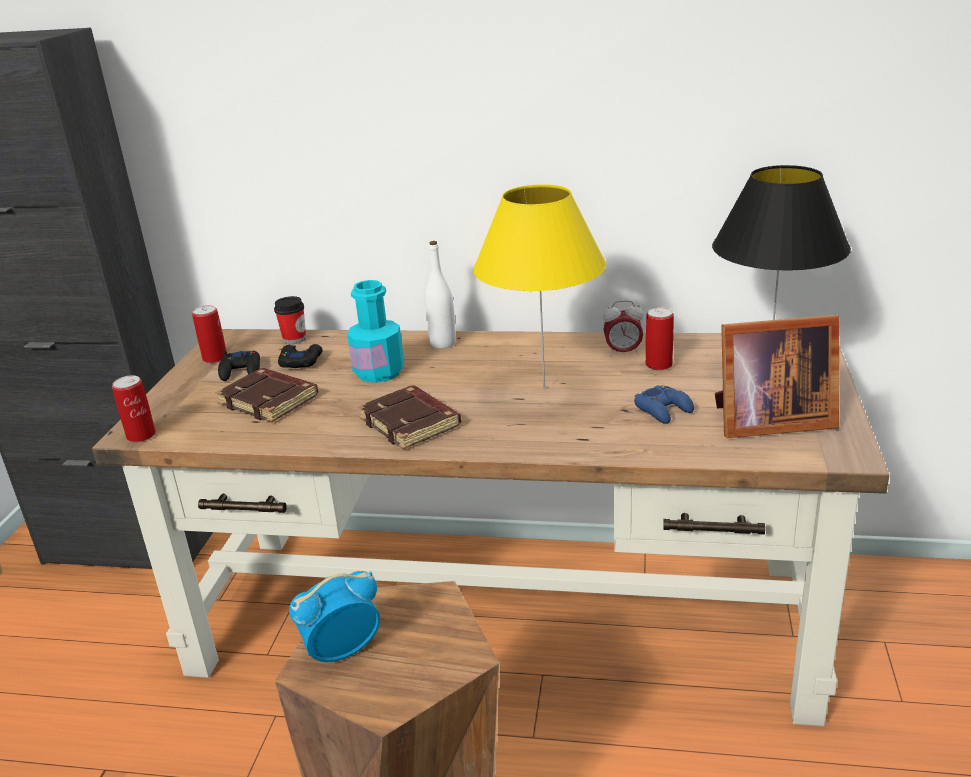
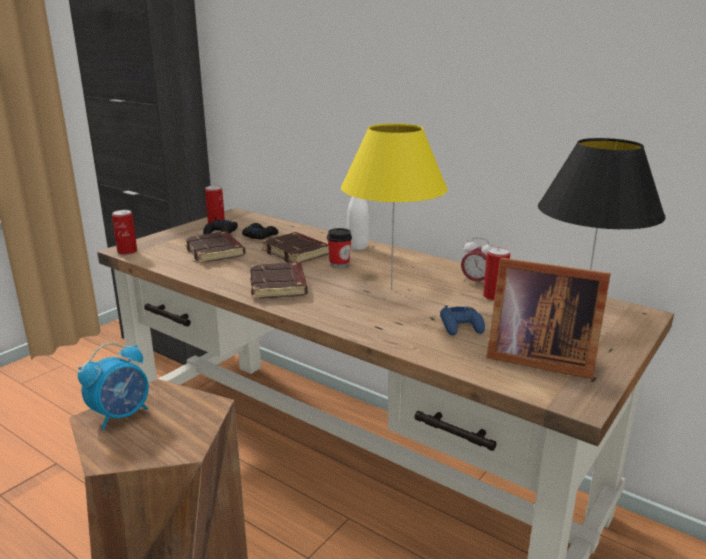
camera: 25 degrees right, 5 degrees down
(294, 339) = (272, 223): cup -> cup (339, 264)
(341, 651) = (121, 415): alarm clock -> alarm clock turned 135 degrees clockwise
(379, 372) = (297, 253): turquoise bottle -> brown book

